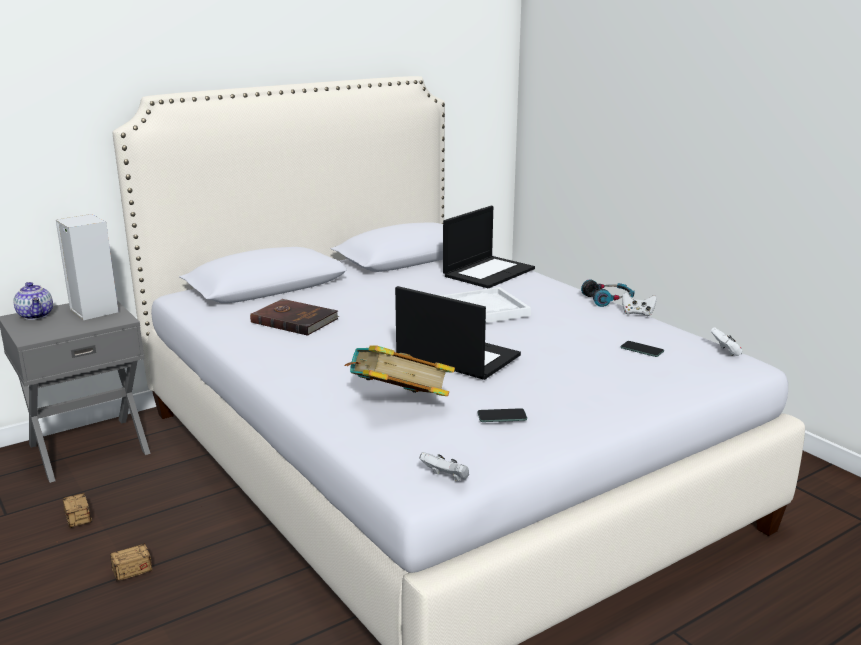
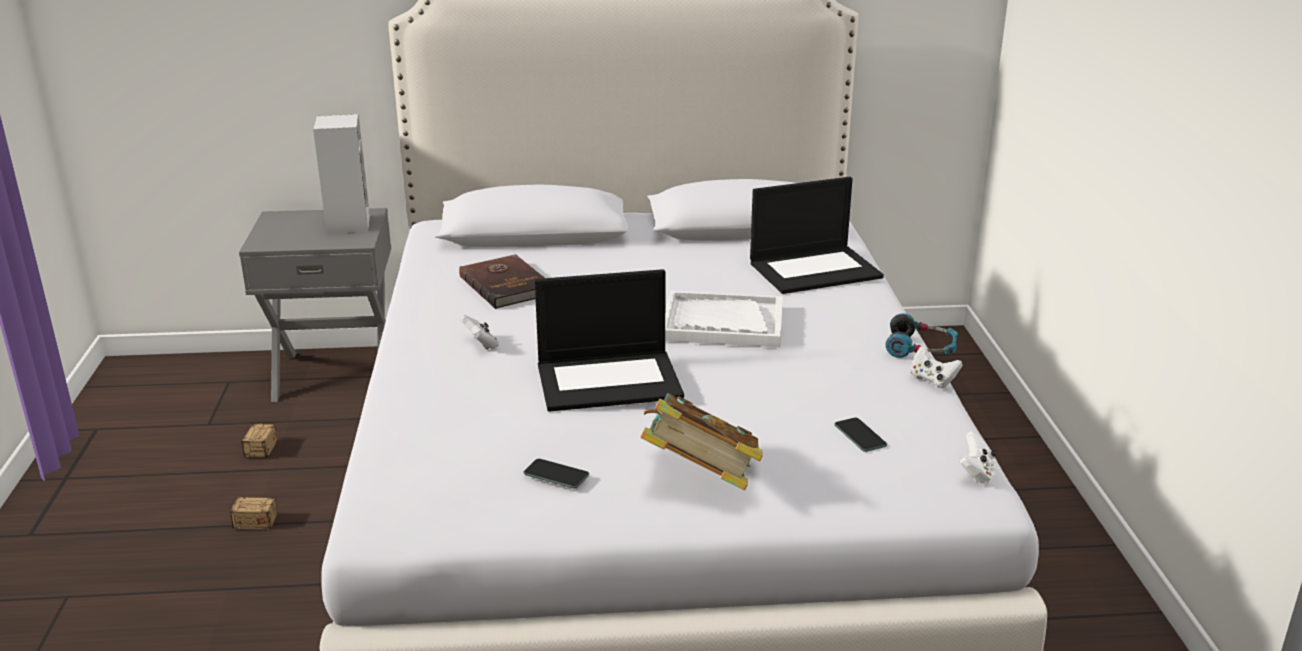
camera: 30 degrees right, 5 degrees up
(36, 315) = (294, 218): teapot -> none
(398, 405) = (468, 425): book -> book (700, 480)
(446, 478) = (406, 530): white game controller -> white game controller (481, 344)
(456, 356) = (610, 380): laptop -> laptop turned 105 degrees clockwise

